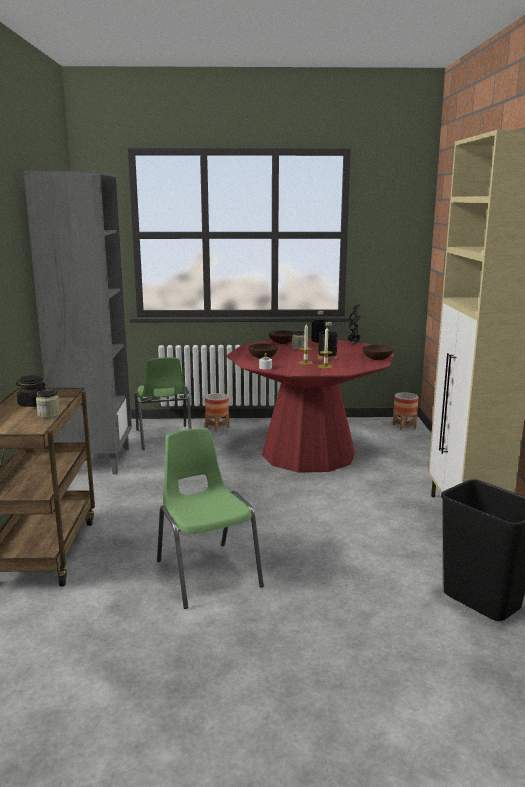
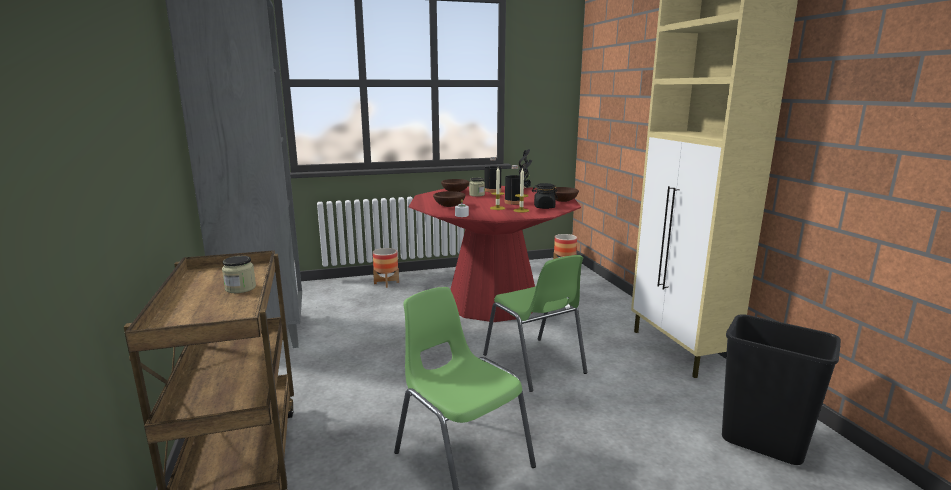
camera: 15 degrees left, 0 degrees up
(33, 404) = (210, 276): black jar -> black jar (544, 207)
(164, 438) = (334, 300): green chair -> green chair (535, 364)

